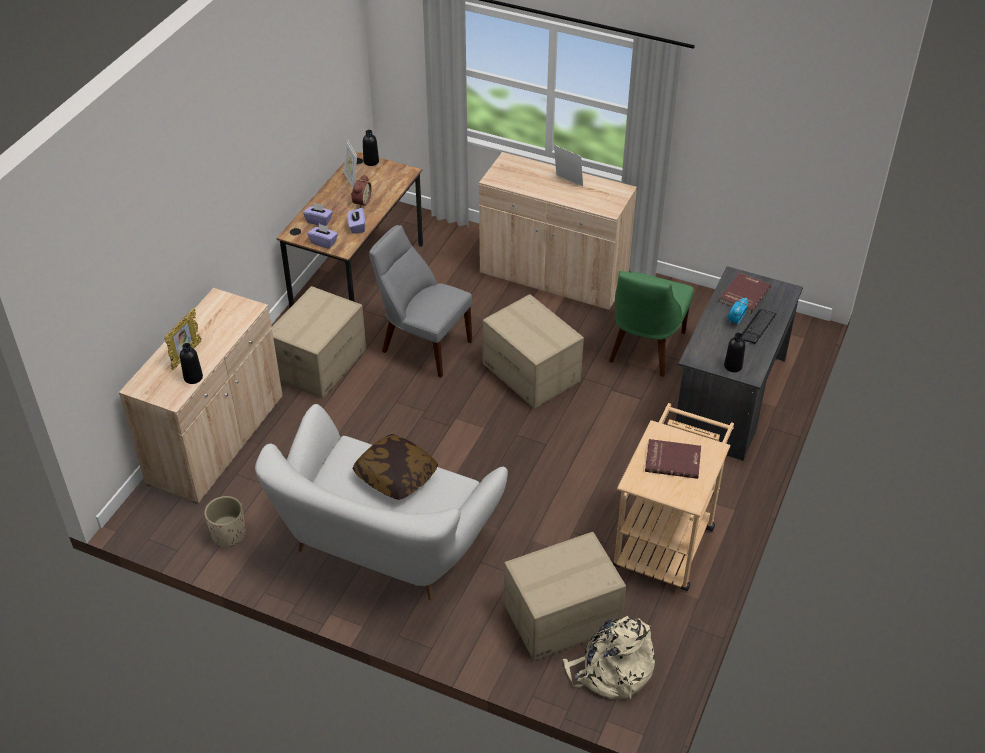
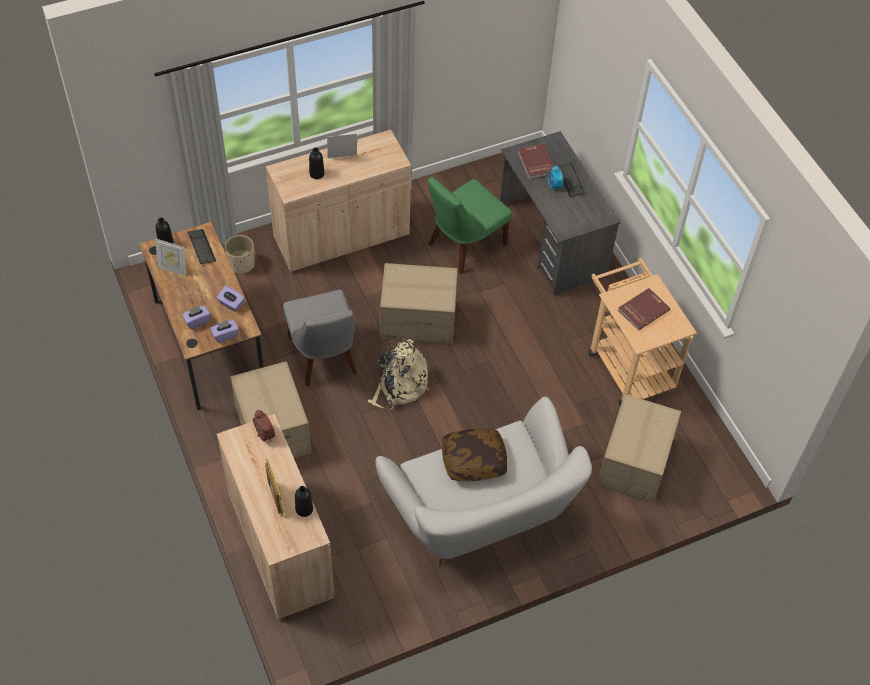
camera: 50 degrees left, 10 degrees up
(228, 534) = (381, 599): beige planter -> beige planter (241, 264)
(360, 202) = (205, 282): alarm clock -> alarm clock (263, 434)
(391, 180) = (202, 247): none -> keyboard
(423, 345) = (324, 357): grey chair -> grey chair turned 90 degrees counterclockwise
(611, 671) = (696, 470): beige backpack -> beige backpack (399, 385)
(645, 349) = (464, 245): green chair -> green chair turned 75 degrees clockwise
(733, 366) = (590, 219): black bottle -> black bottle (317, 174)

